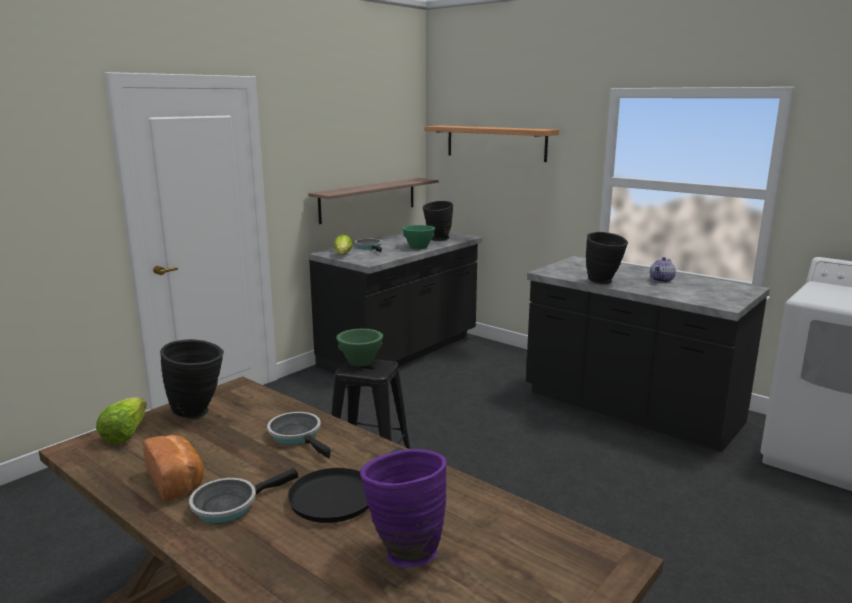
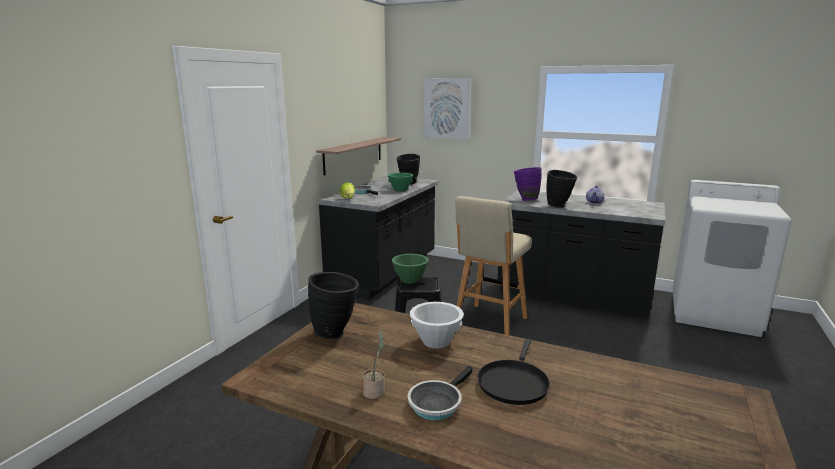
camera: 15 degrees left, 0 degrees up
(125, 434) = (289, 359): lettuce -> none
(178, 481) = (374, 391): bread -> potted plant
(298, 436) = (436, 341): frying pan -> white bowl
(403, 550) = (601, 414): purple vase -> purple vase (525, 200)
(491, 429) = (489, 322): none -> beige stool
(495, 143) = (447, 108): shelf -> picture

